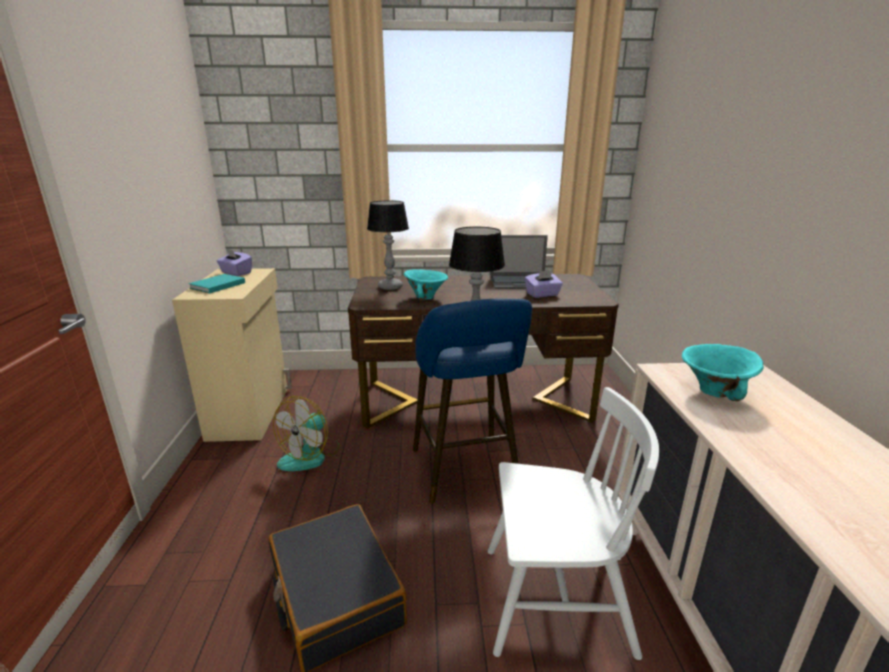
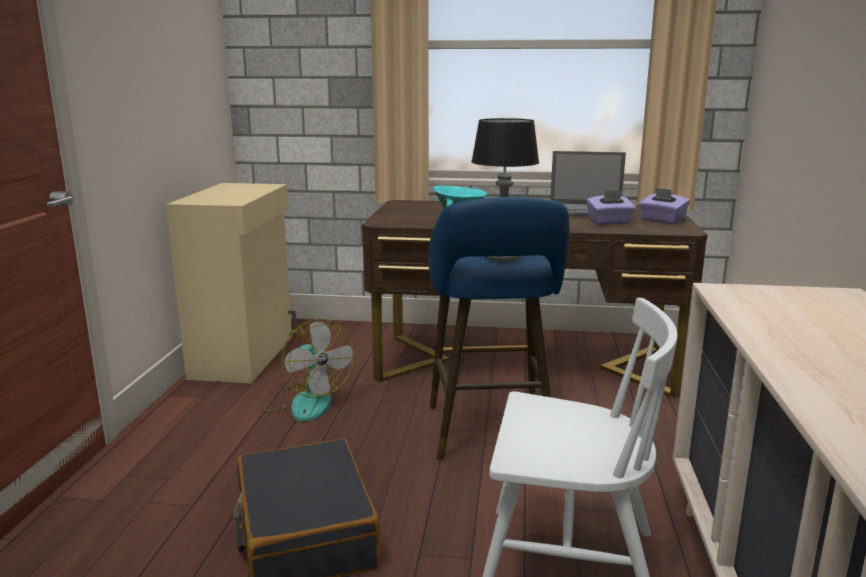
camera: 10 degrees right, 5 degrees down
(216, 286) = (216, 195): turquoise book -> none
(236, 273) = (241, 186): purple tissue box -> purple tissue box (662, 220)
(310, 455) = (305, 402): fan -> fan turned 75 degrees counterclockwise
(390, 287) = (419, 209): table lamp -> none
(712, 392) = (776, 309): turquoise bowl -> none

